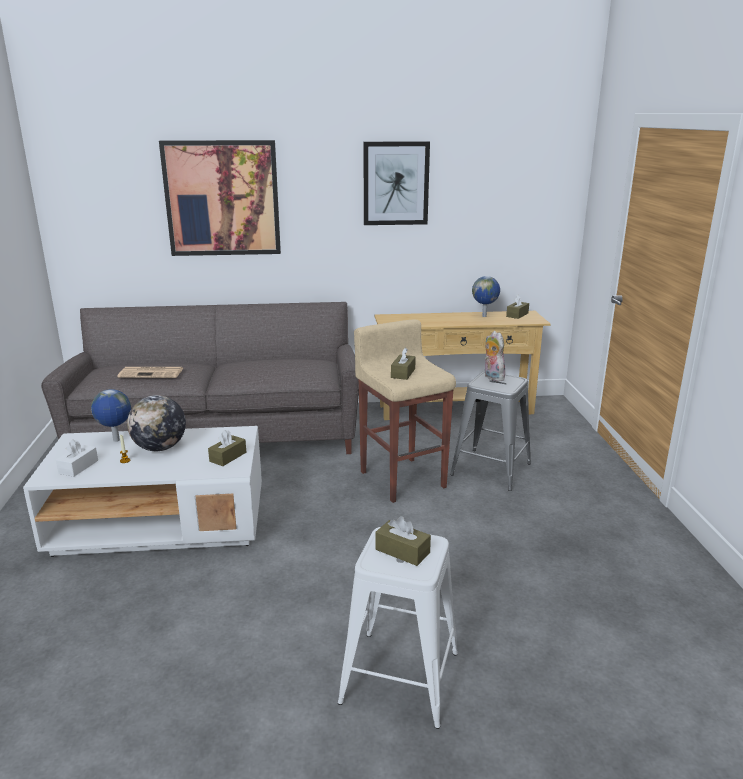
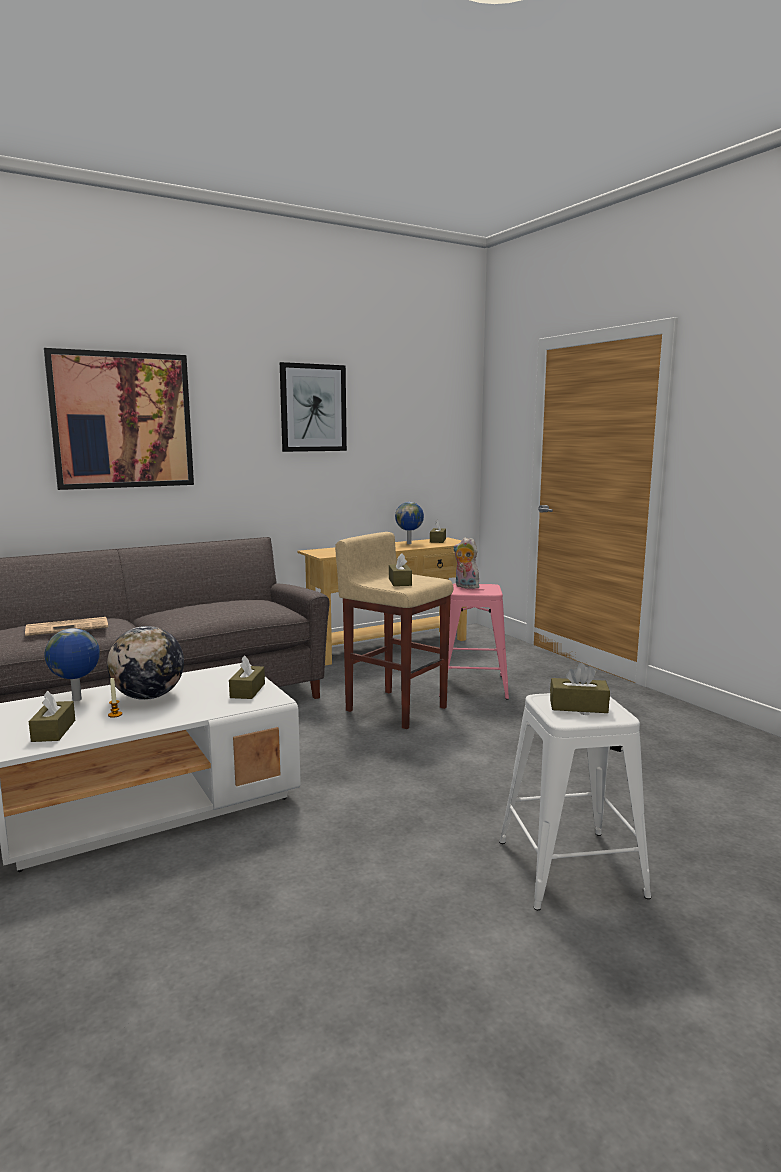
camera: 25 degrees left, 10 degrees down
(78, 467) = (54, 731): white tissue box -> brown tissue box
(491, 469) = (472, 686): grey stool -> pink stool

